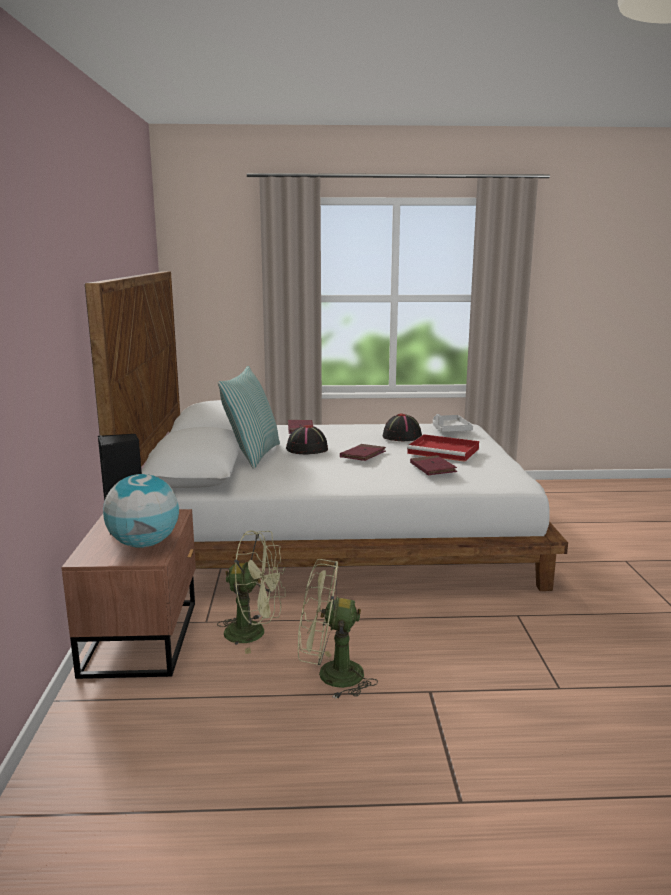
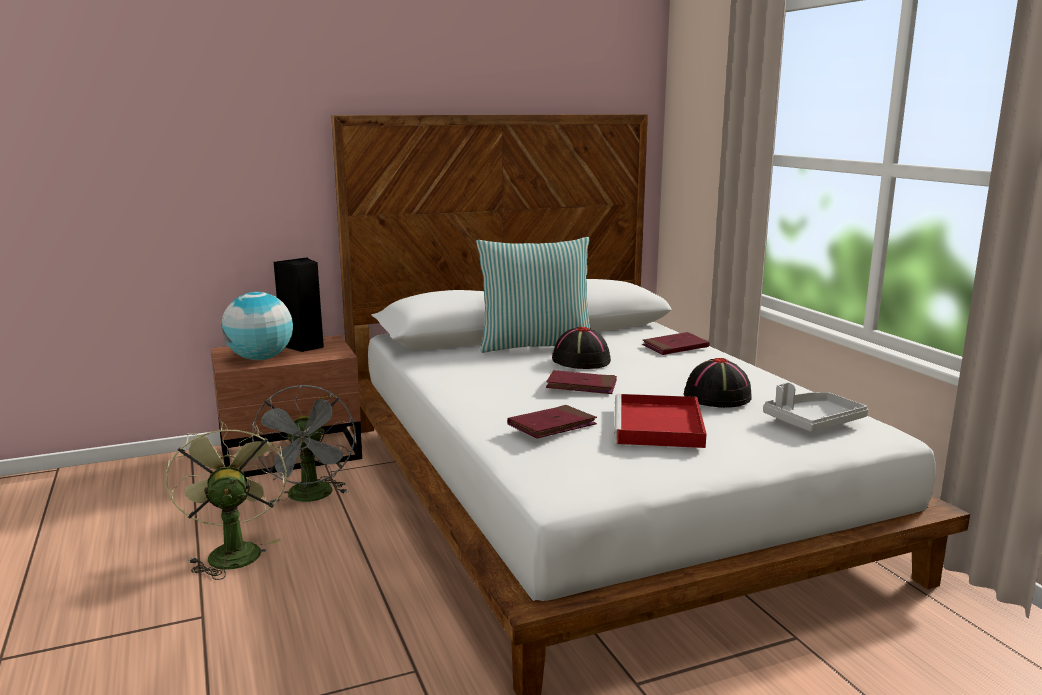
camera: 70 degrees right, 0 degrees up
(254, 633) = (311, 497): green fan -> grey fan

